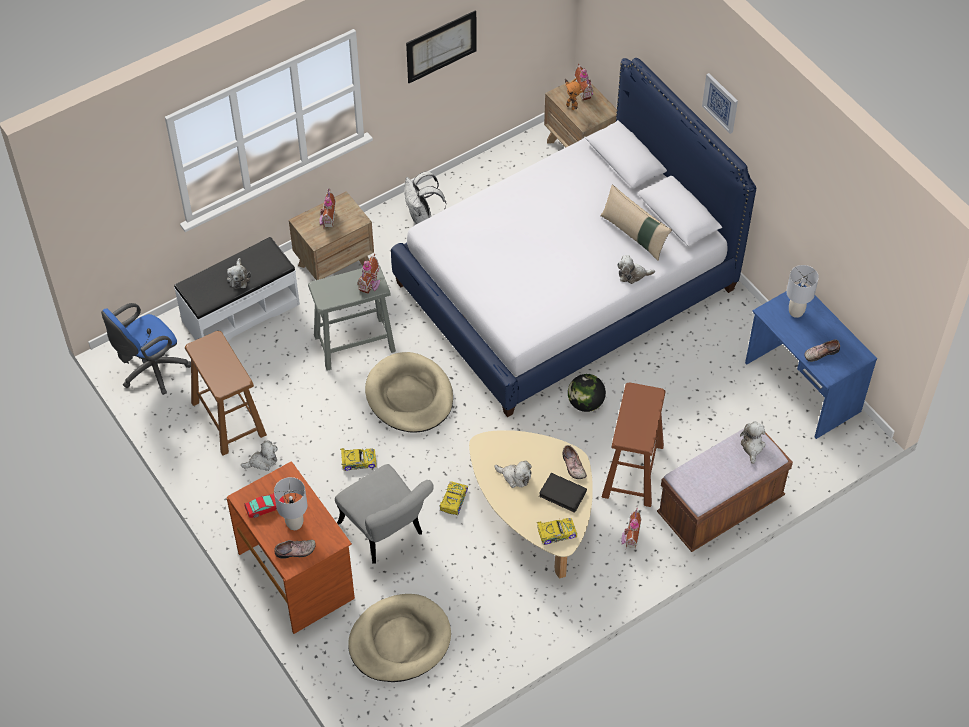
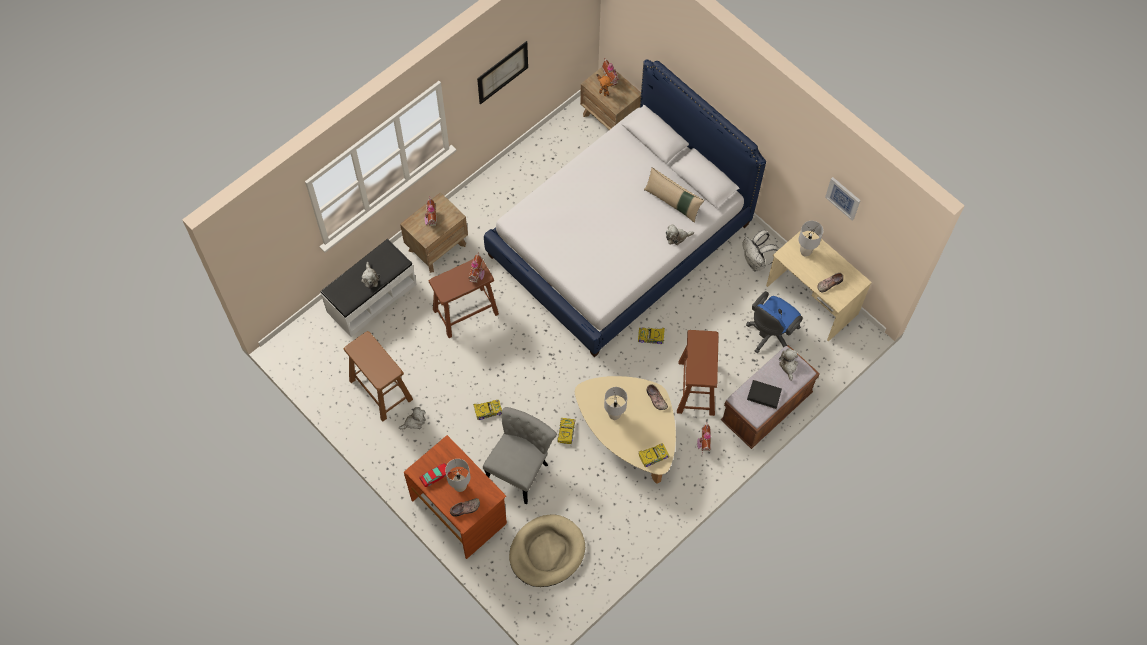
camera: 10 degrees left, 10 degrees up
(151, 370) = (311, 358): blue office chair -> blue office chair (770, 335)
(355, 343) = (466, 311): grey stool -> brown stool
(386, 534) = (520, 467): grey chair -> grey chair turned 105 degrees counterclockwise
(409, 396) = (516, 350): beige dog bed -> none
(422, 217) = (497, 195): white backpack -> white backpack (756, 262)
(515, 477) = (614, 415): plush toy -> grey table lamp
(563, 494) = (652, 423): black book -> black book (764, 395)
(585, 403) = (651, 337): globe -> toy car
(721, 102) = (731, 98): picture -> picture (843, 198)
(801, 388) = (811, 300): blue desk -> beige desk

